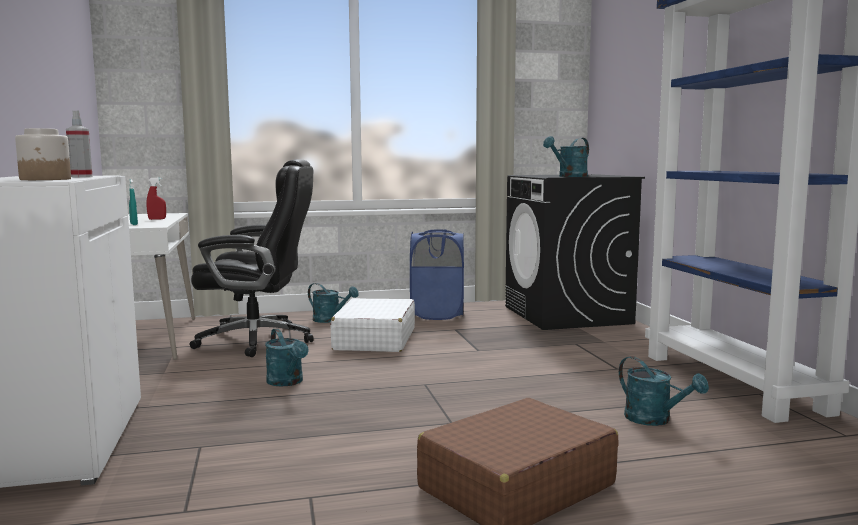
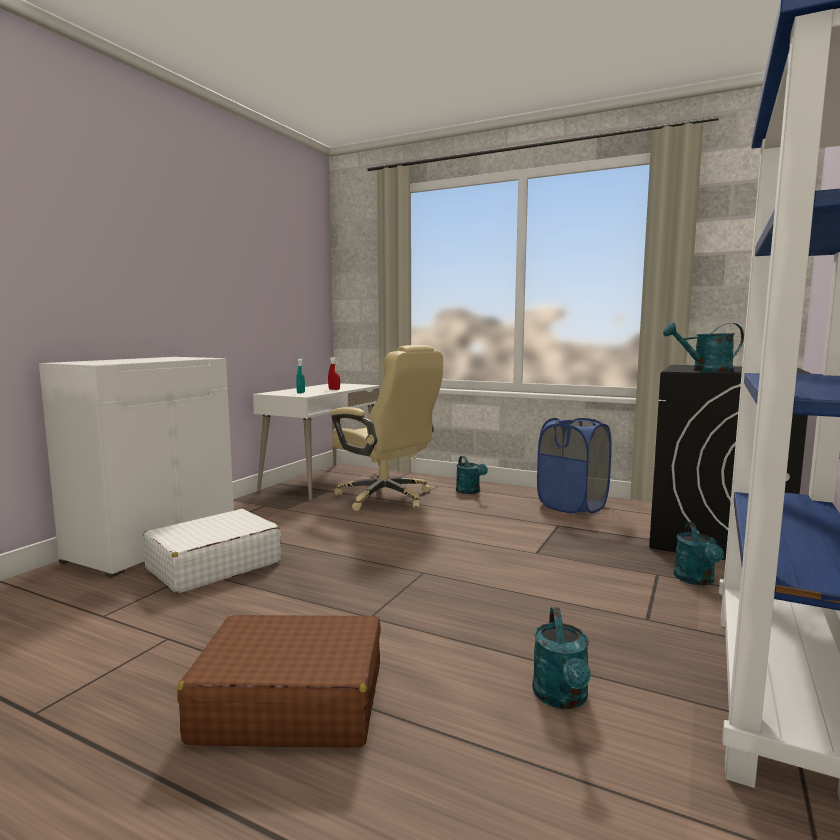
camera: 40 degrees right, 0 degrees up
(46, 179) = (112, 362): jar -> none
(81, 176) = (175, 359): spray bottle -> none
(258, 340) = (386, 498): black office chair -> beige office chair
(287, 382) = (336, 539): turquoise watering can -> turquoise watering can (696, 580)
(374, 339) = (468, 518): white suitcase -> white suitcase (213, 565)

